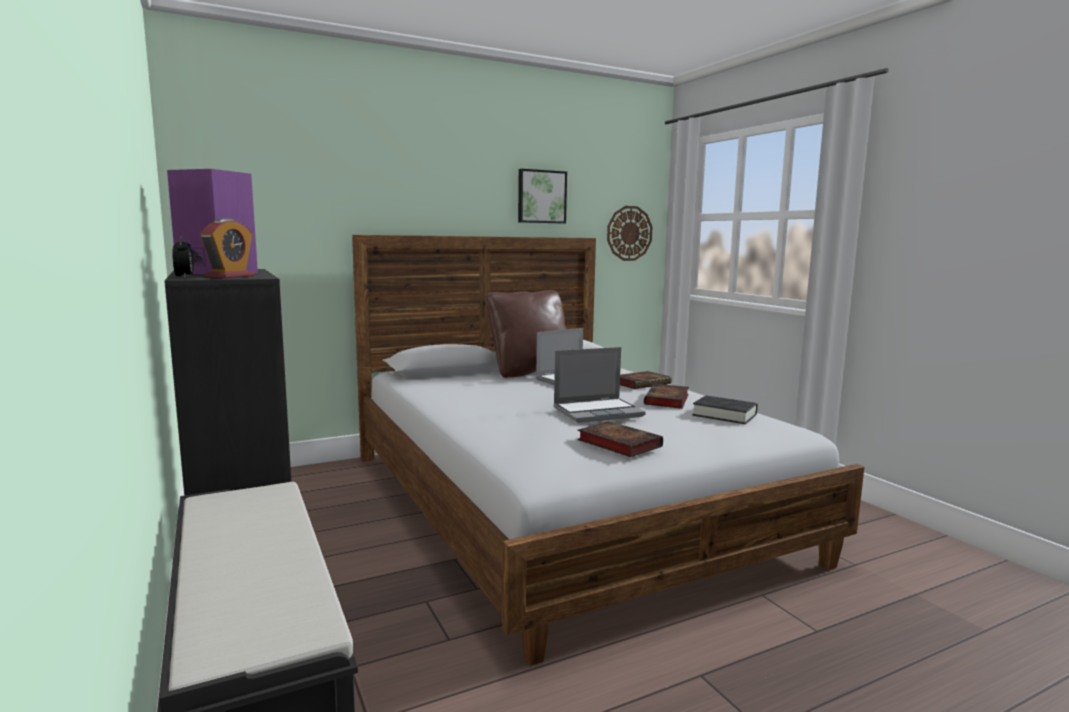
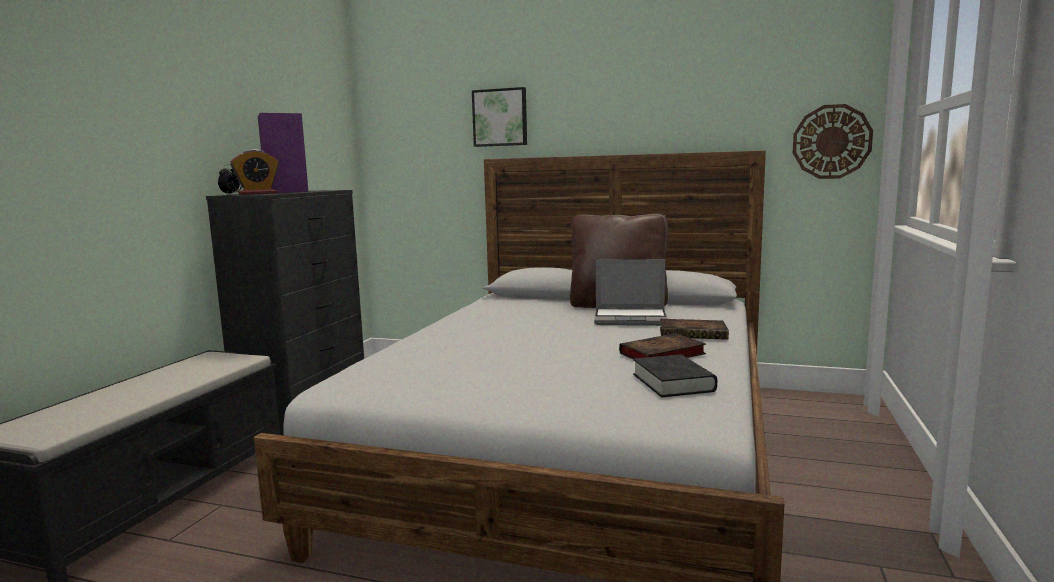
camera: 45 degrees right, 0 degrees up
(541, 196) = (694, 105): picture -> picture (500, 117)
(598, 412) = (541, 350): laptop -> none
(617, 443) = (458, 379): book -> none

